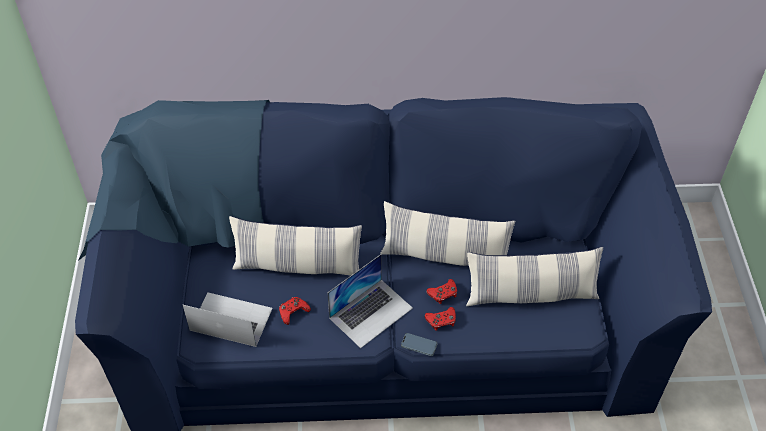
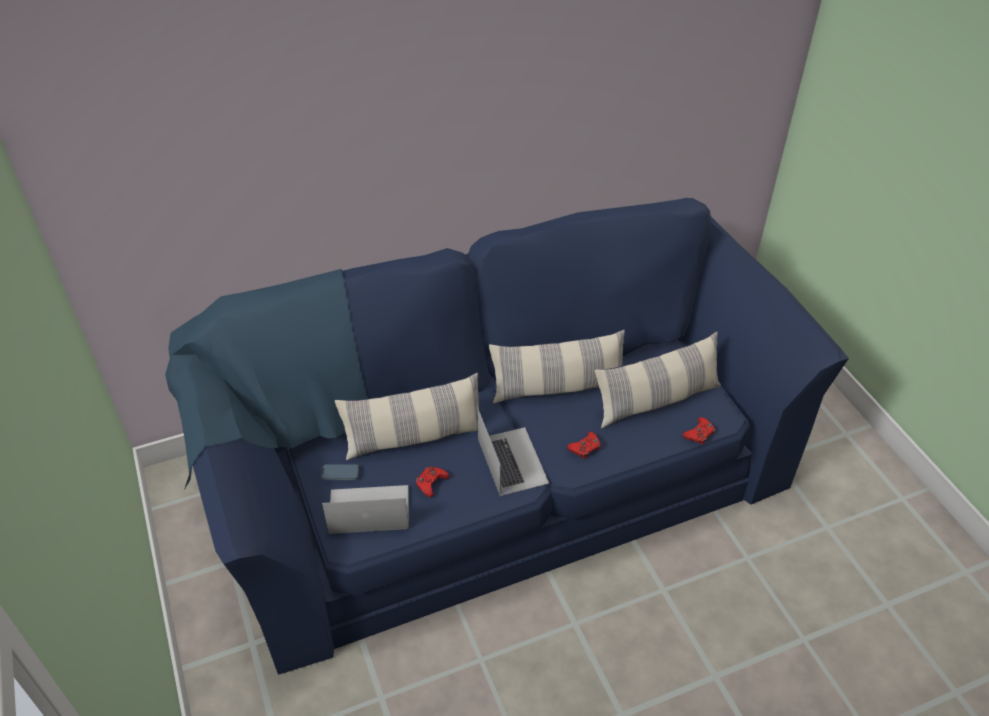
camera: 20 degrees left, 5 degrees down
(371, 312) = (512, 460): laptop -> laptop turned 45 degrees counterclockwise
(419, 345) = (575, 477): phone -> phone (340, 473)
(443, 293) = (574, 422): red game controller -> red game controller (699, 434)

